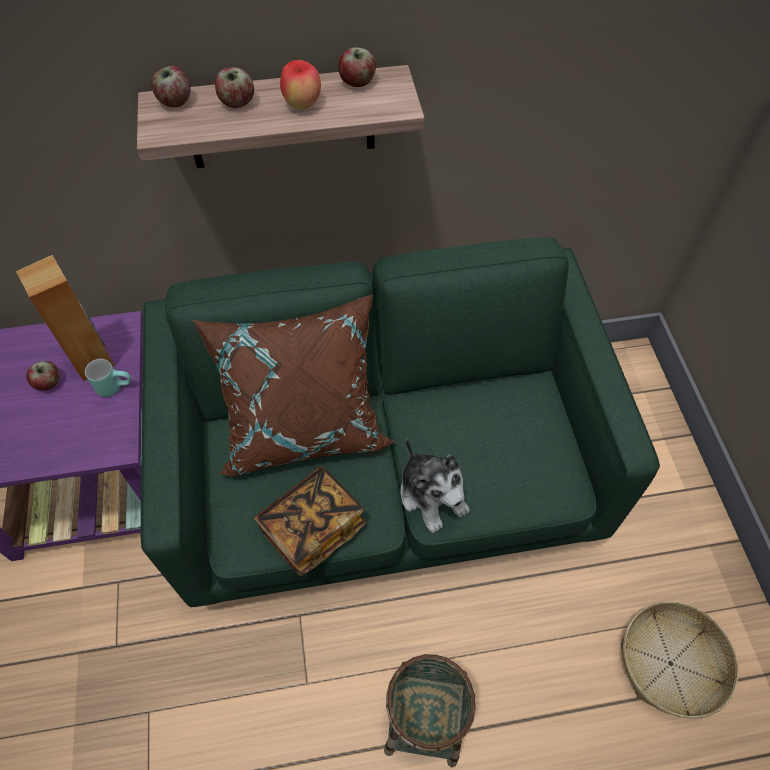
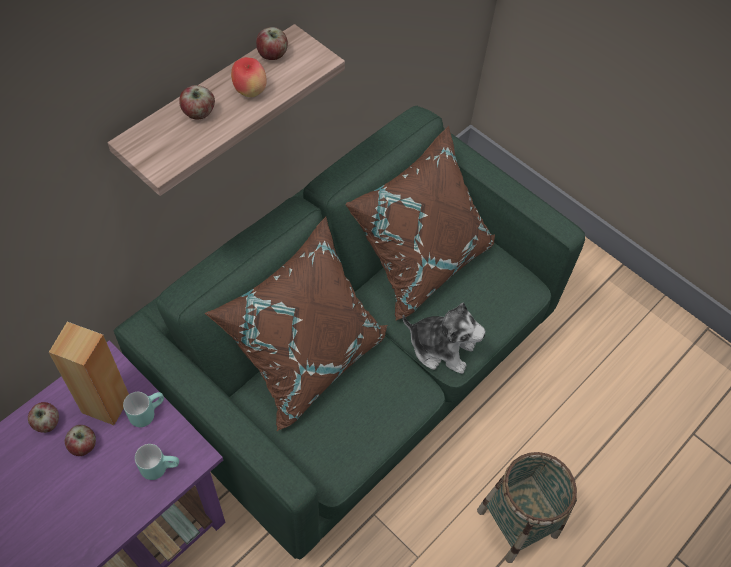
camera: 40 degrees left, 0 degrees up
(85, 437) = (160, 466): none -> turquoise mug
(175, 102) = (148, 135): apple -> apple (47, 423)
(312, 528) = (377, 425): book -> none
(481, 398) = (419, 257): none -> brown pillow
(670, 664) = (638, 374): basket -> none

